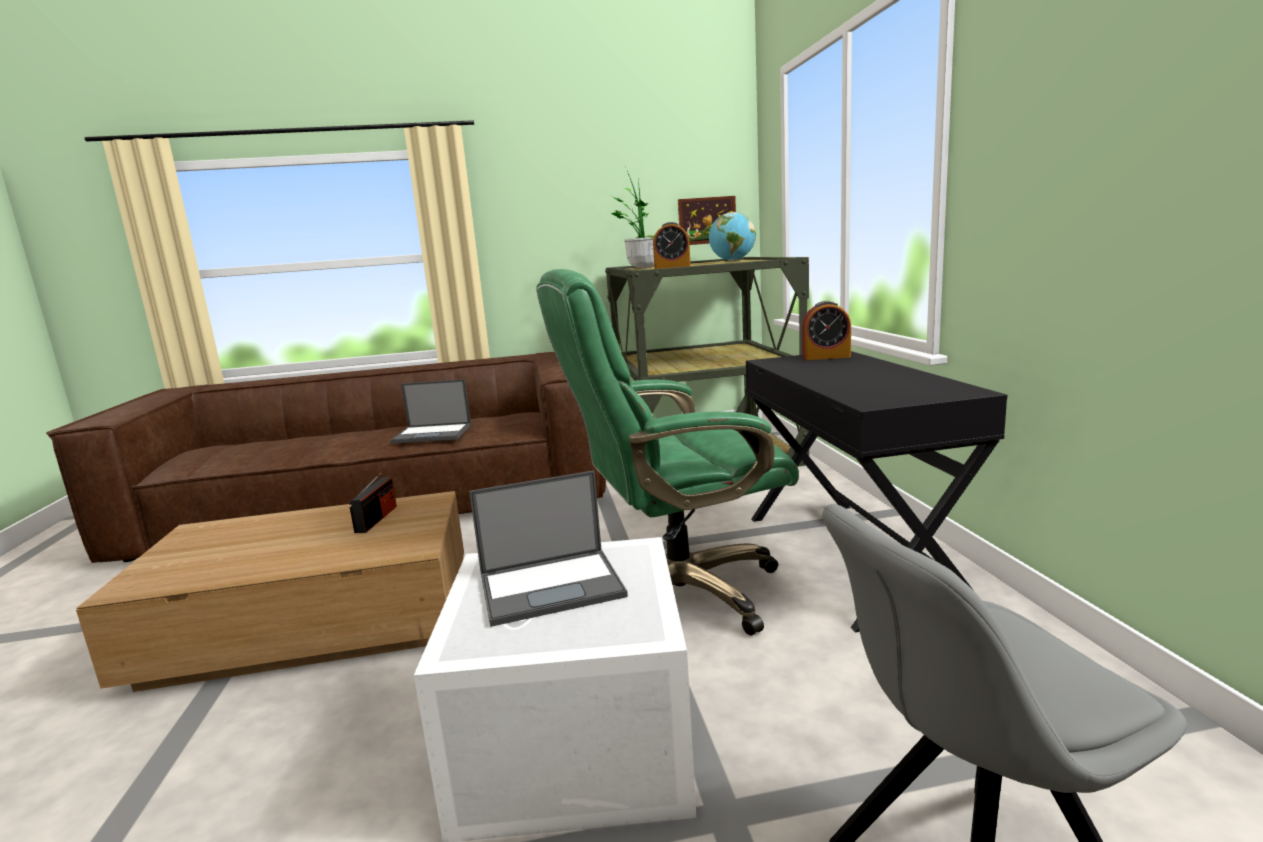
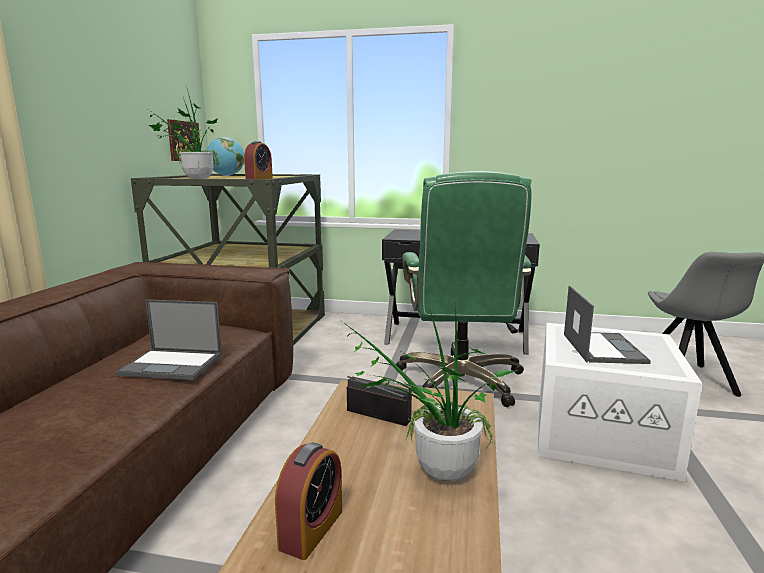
camera: 70 degrees left, 0 degrees up
(271, 556) = (432, 470): none -> potted plant
(433, 433) = (173, 364): laptop -> laptop turned 75 degrees clockwise
(826, 357) = (407, 232): alarm clock -> alarm clock (311, 529)

